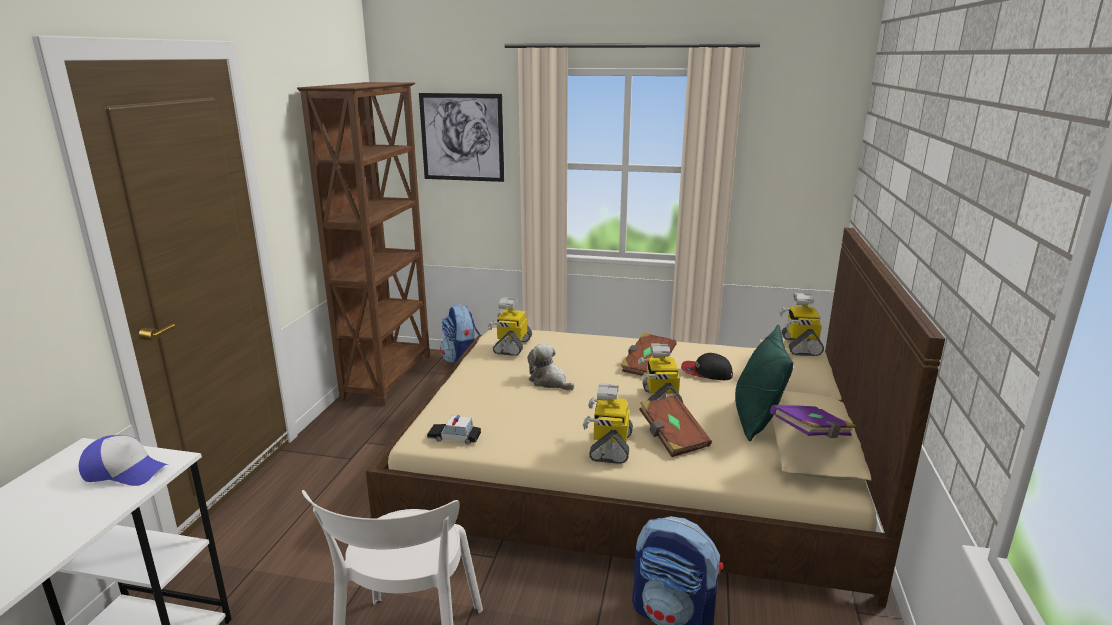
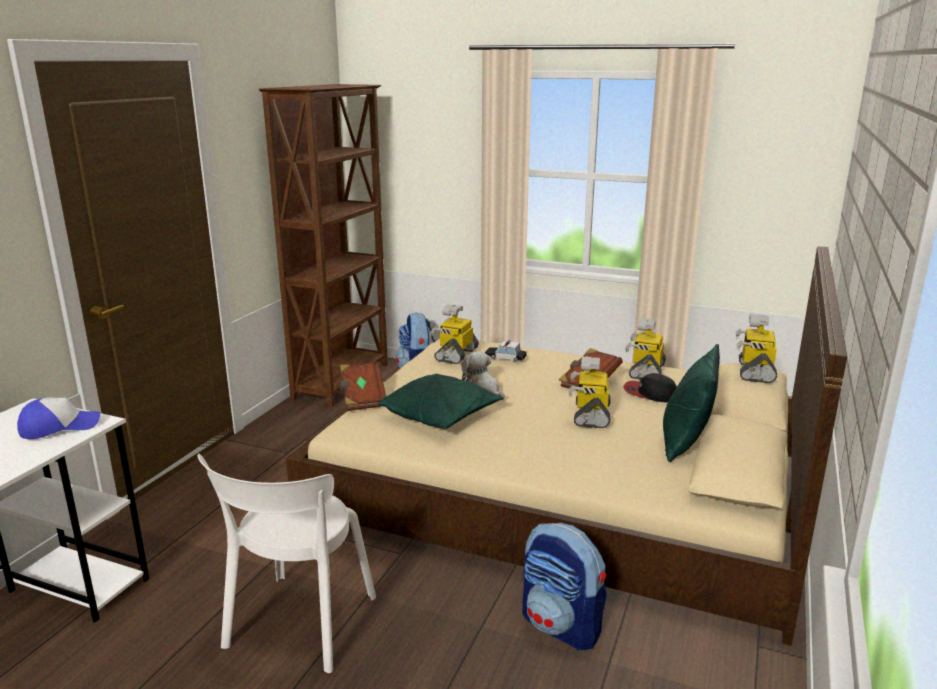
camera: 10 degrees right, 0 degrees up
(125, 471) = (59, 427): cap -> cap turned 45 degrees counterclockwise
(454, 437) = (371, 433): toy car -> toy car (505, 357)
(462, 137) = (427, 141): picture -> none
(517, 412) = (441, 416): none -> green pillow
(609, 446) = (521, 454): toy robot -> toy robot (645, 371)
(672, 437) = (589, 452): brown book -> brown book (362, 398)
(811, 435) = (726, 457): purple book -> none

